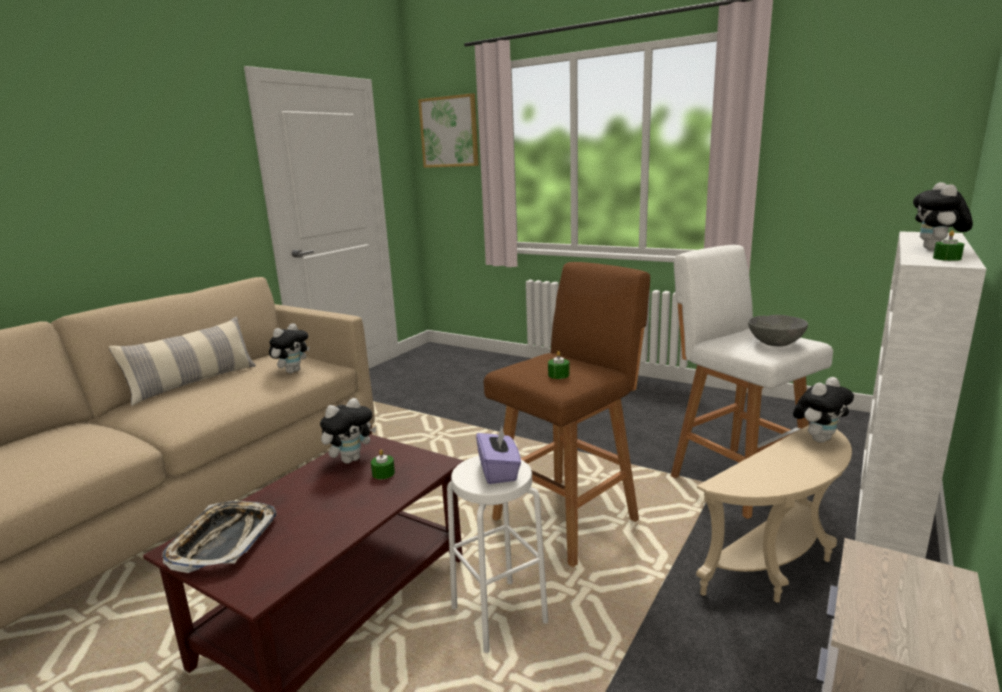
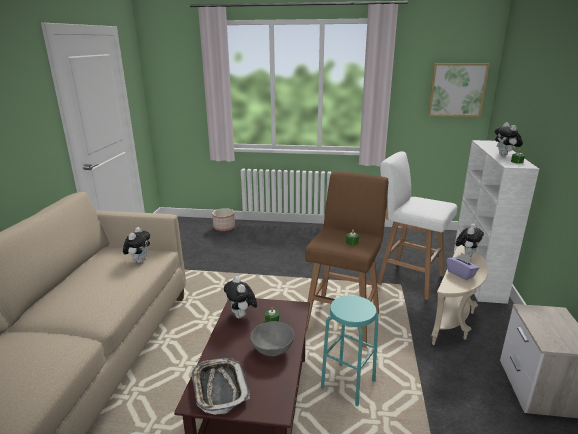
camera: 25 degrees left, 5 degrees up
(194, 383) = (72, 283): pillow -> none
(351, 459) = (241, 316): plush toy -> plush toy turned 135 degrees clockwise
(449, 132) = (174, 66): picture -> picture (457, 90)
(496, 364) = (224, 227): none -> planter
(499, 471) = (356, 306): purple tissue box -> purple tissue box (461, 274)
(499, 615) = (348, 384): white stool -> turquoise stool
(775, 343) = (434, 206): grey bowl -> grey bowl (272, 349)

